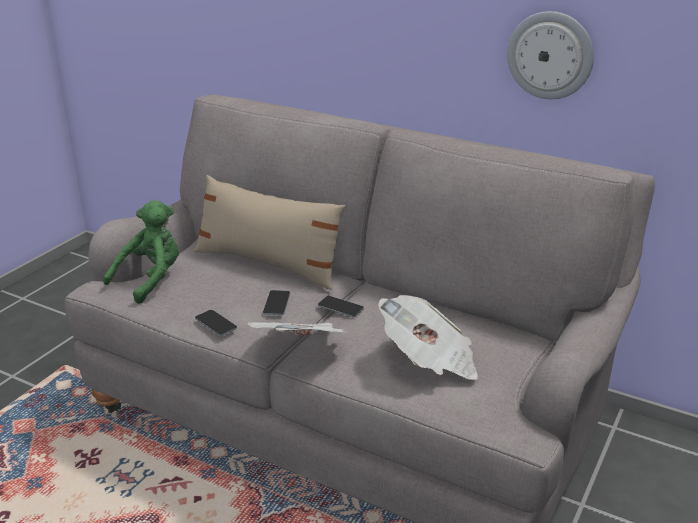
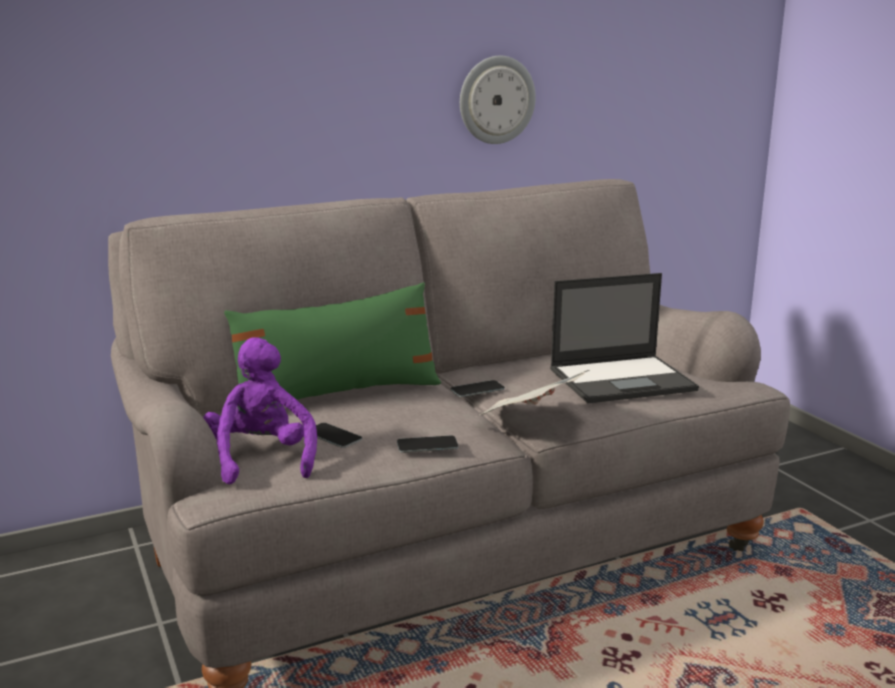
camera: 55 degrees left, 10 degrees down
(151, 280) = (262, 459): green plush toy -> purple plush toy
(268, 264) = (338, 395): beige pillow -> green pillow
(276, 303) = (431, 410): phone -> phone (333, 436)
(429, 360) = (623, 379): newspaper -> laptop

